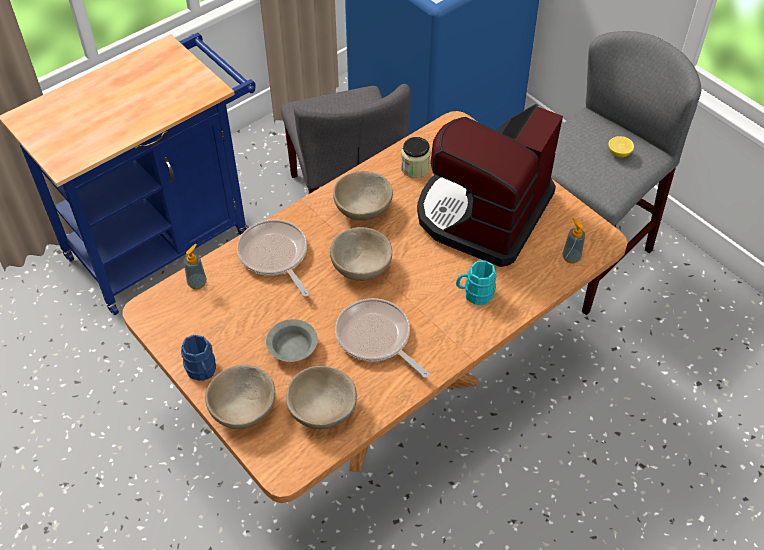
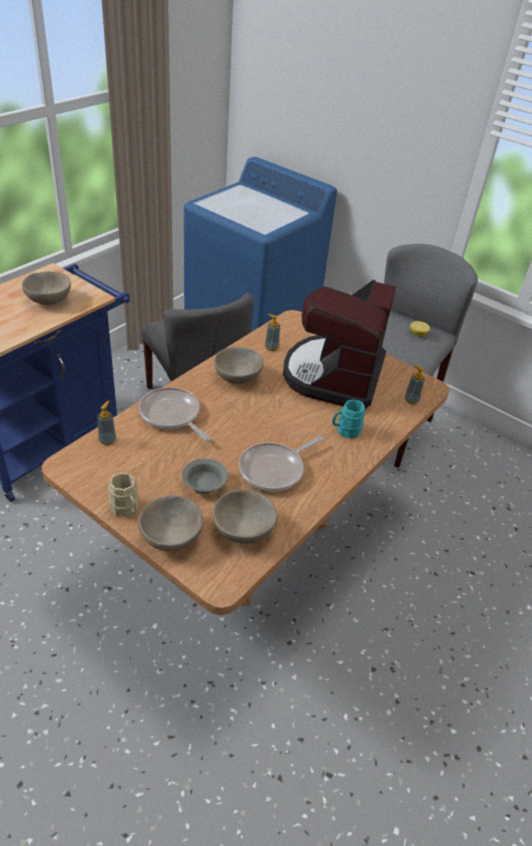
camera: 15 degrees left, 10 degrees down
(202, 372) = (126, 509): blue mug -> beige mug
(362, 267) = (248, 418): beige bowl -> beige bowl (49, 300)
(376, 338) = (274, 469): frying pan -> frying pan turned 75 degrees counterclockwise
(415, 168) = (271, 347): jar -> soap dispenser

